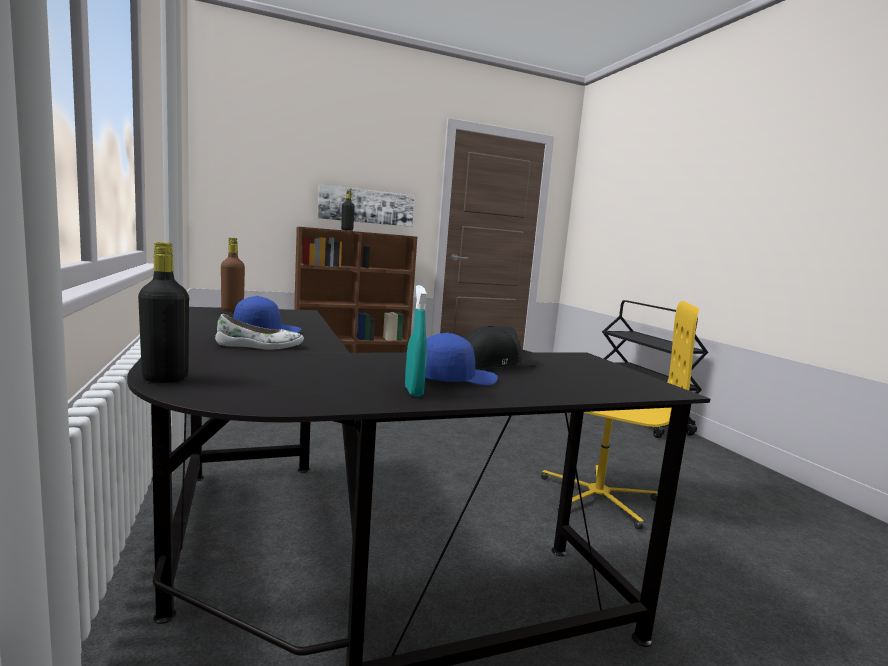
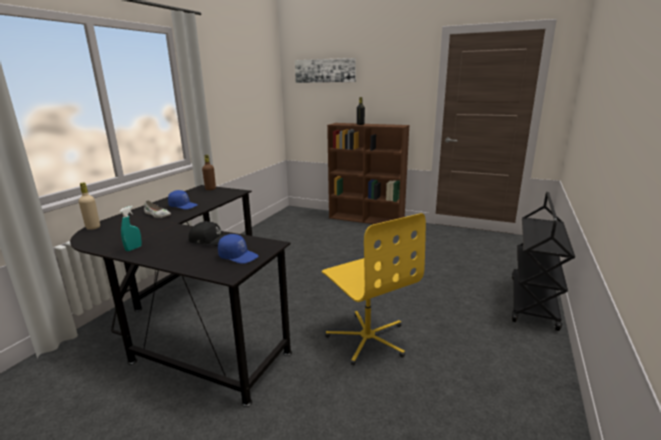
camera: 45 degrees right, 10 degrees up
(165, 379) = (93, 227): black bottle -> beige bottle
(366, 206) = (379, 105): picture -> picture (325, 70)
(456, 379) = (166, 246): blue cap -> blue cap (239, 256)

